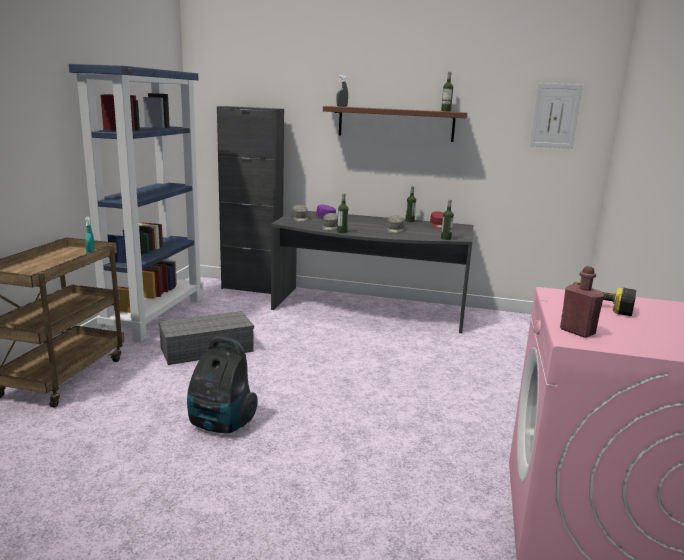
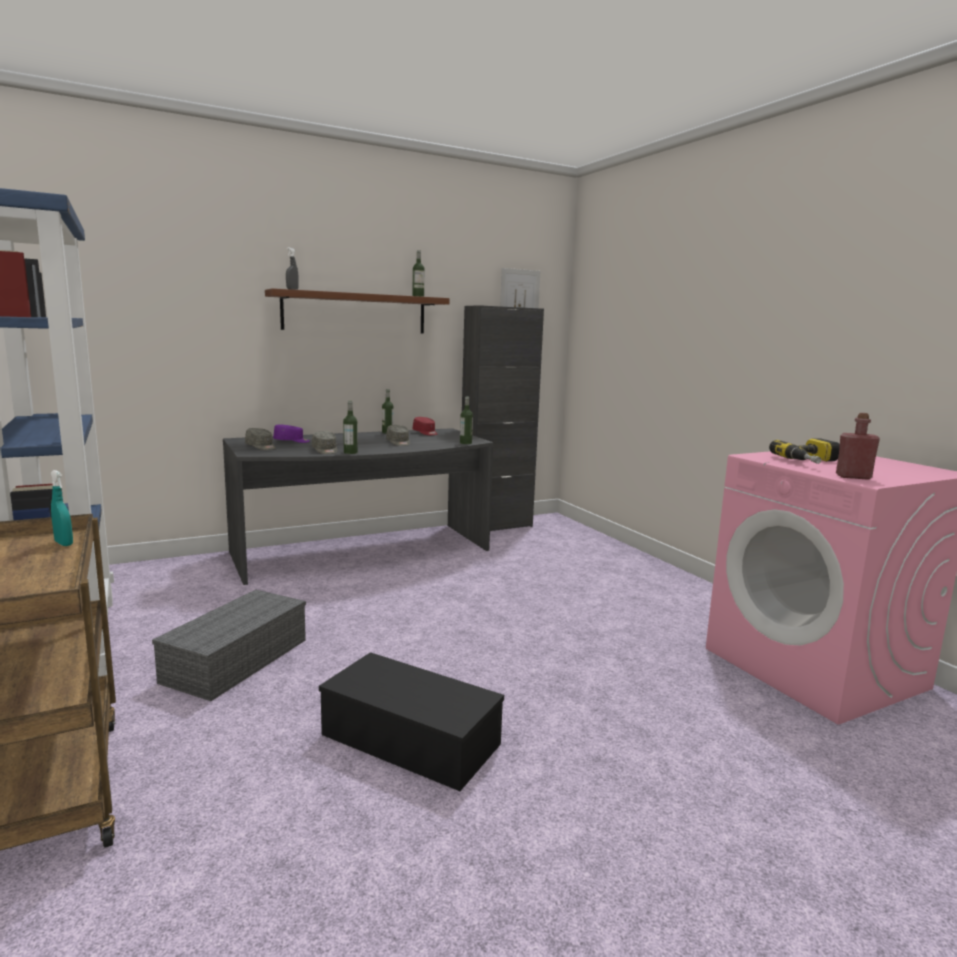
camera: 40 degrees left, 5 degrees down
(221, 424) = (413, 739): vacuum cleaner -> black storage box
(252, 288) = (169, 566): black cabinet -> black cabinet (495, 526)

